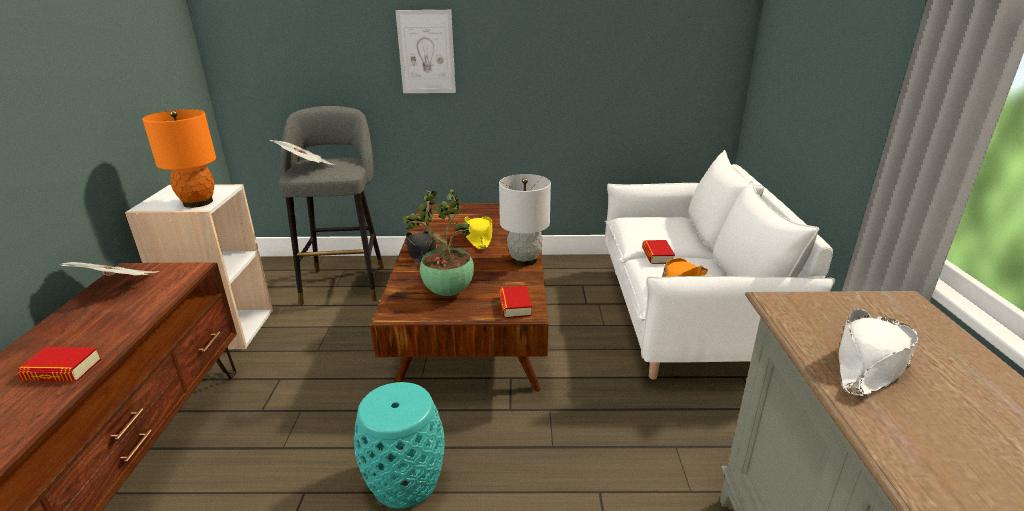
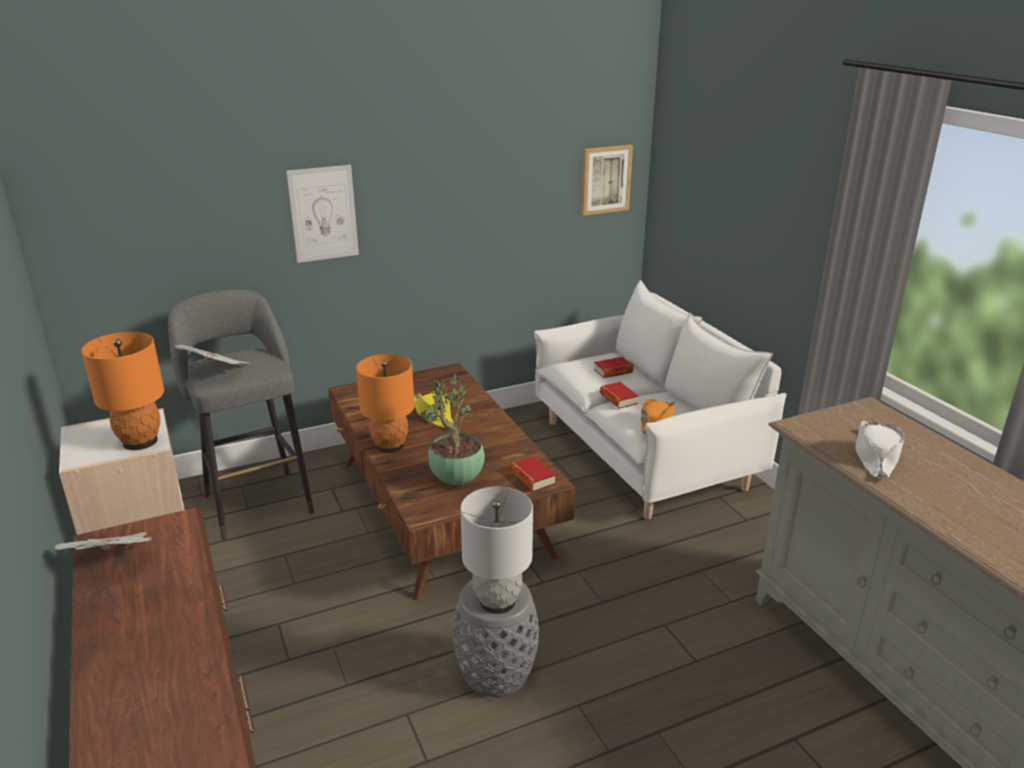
camera: 25 degrees left, 0 degrees up
(62, 370) = (178, 653): book -> book (613, 371)
(405, 482) = (496, 673): turquoise stool -> grey stool
(422, 253) = (390, 446): black hat -> orange table lamp
(524, 260) = (502, 430): white table lamp -> white table lamp (497, 601)
(704, 47) = (605, 179): none -> picture

